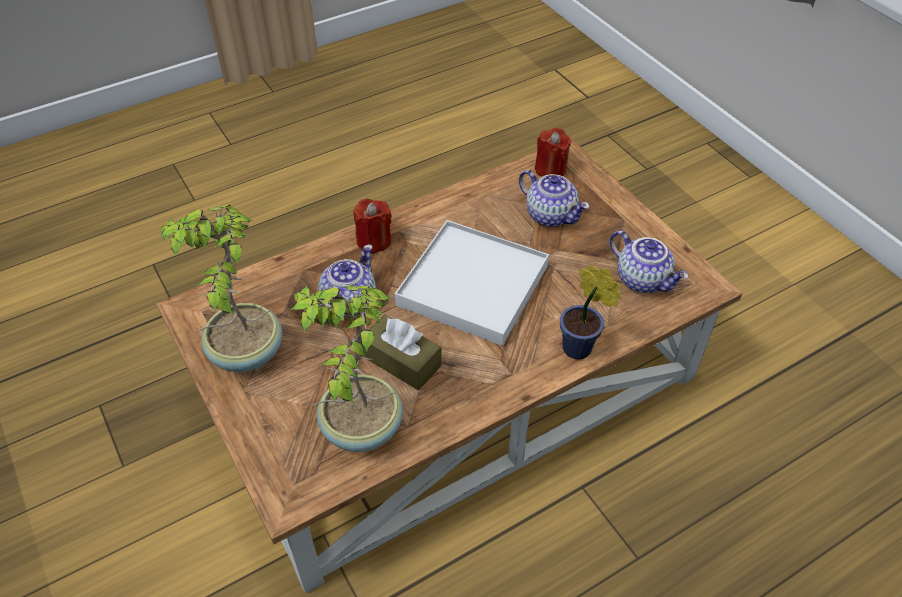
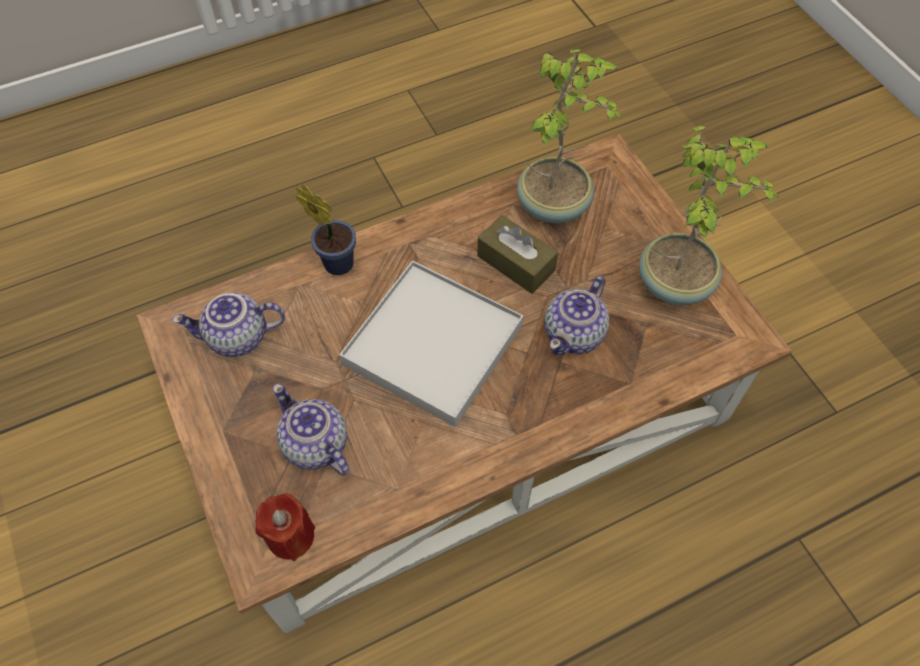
camera: 175 degrees left, 10 degrees up
(374, 241) = (548, 420): red candle -> none
(643, 279) = (237, 338): teapot -> teapot turned 60 degrees counterclockwise

